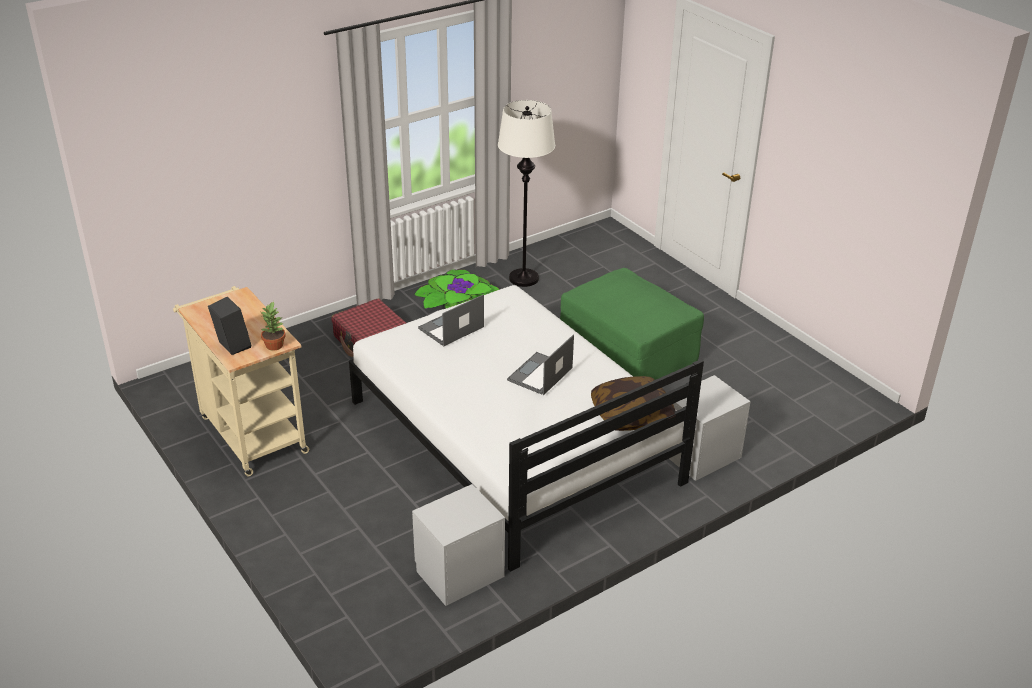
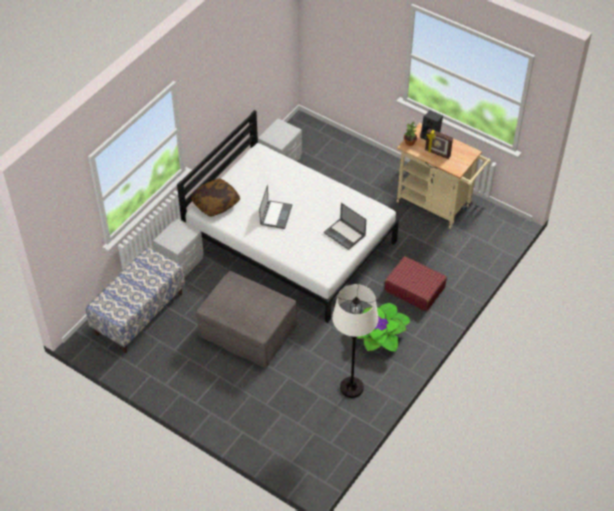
camera: 160 degrees right, 15 degrees up
(247, 321) = (437, 153): none -> picture frame
(450, 328) = (345, 234): laptop -> laptop turned 105 degrees clockwise
(628, 354) = (247, 332): green ottoman -> grey ottoman
(779, 408) = (139, 313): none -> bench

